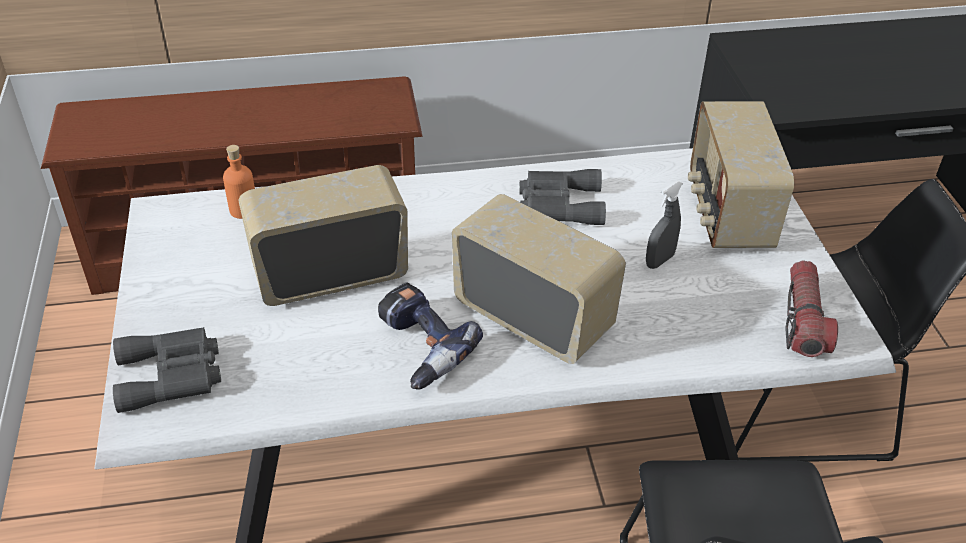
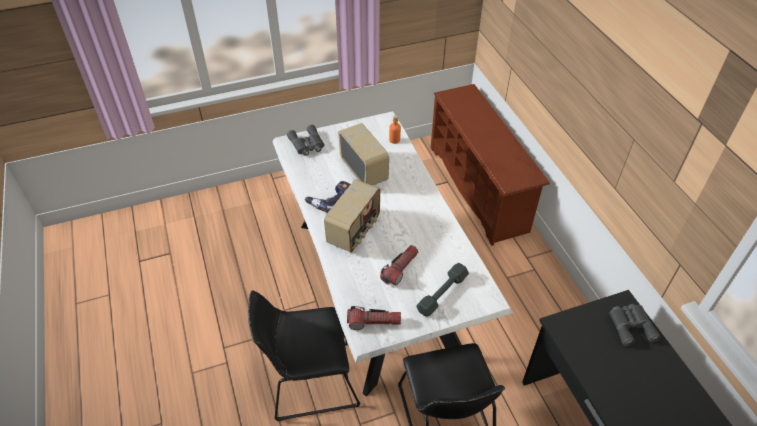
camera: 80 degrees right, 5 degrees up
(558, 204) = (428, 231): grey binoculars -> grey binoculars (630, 325)
(659, 261) = (400, 269): grey spray bottle -> flashlight
(727, 213) = (442, 293): radio -> grey dumbbell

